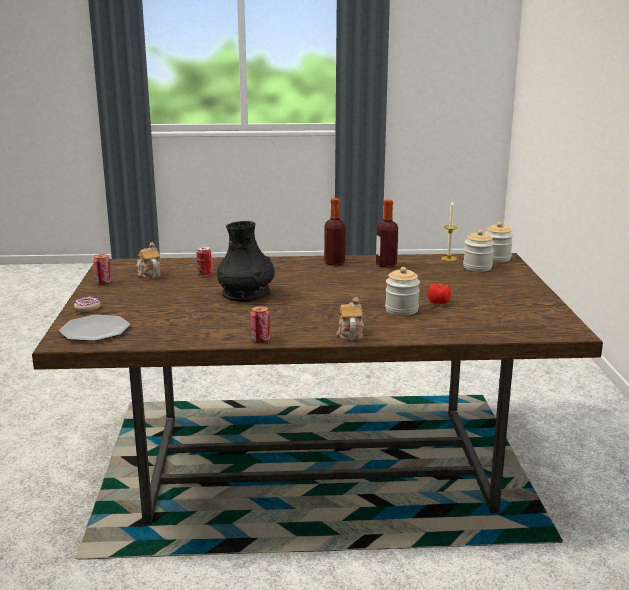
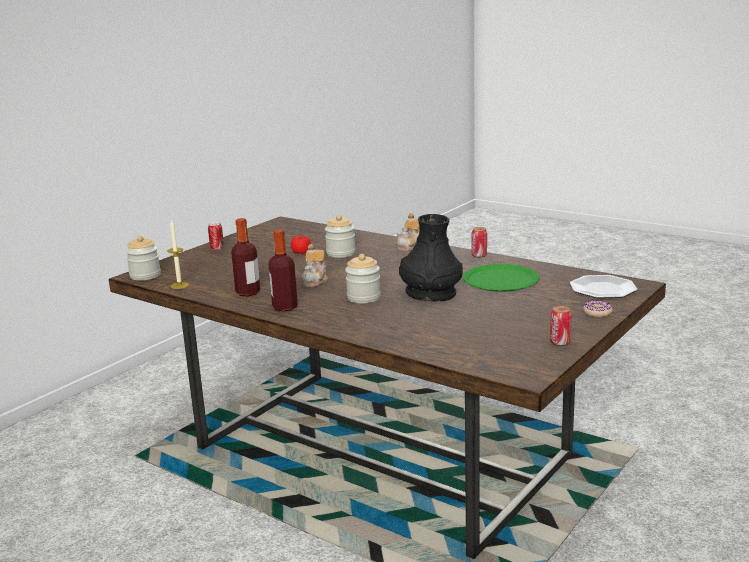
camera: 140 degrees left, 0 degrees up
(148, 274) = (496, 343): teapot -> teapot (315, 281)
(202, 318) = (500, 280): none -> green plate
(204, 274) = (435, 326): can -> can (217, 248)
(477, 267) = (188, 271): jar -> jar (363, 298)

